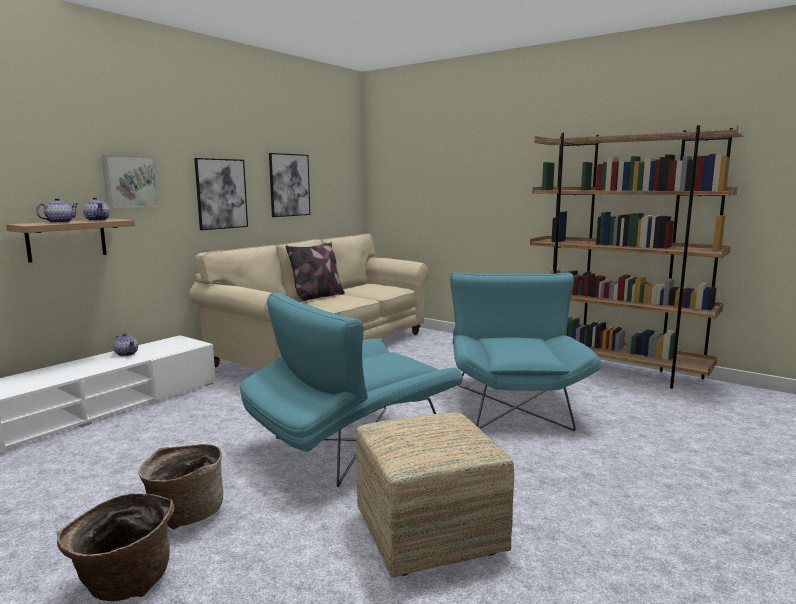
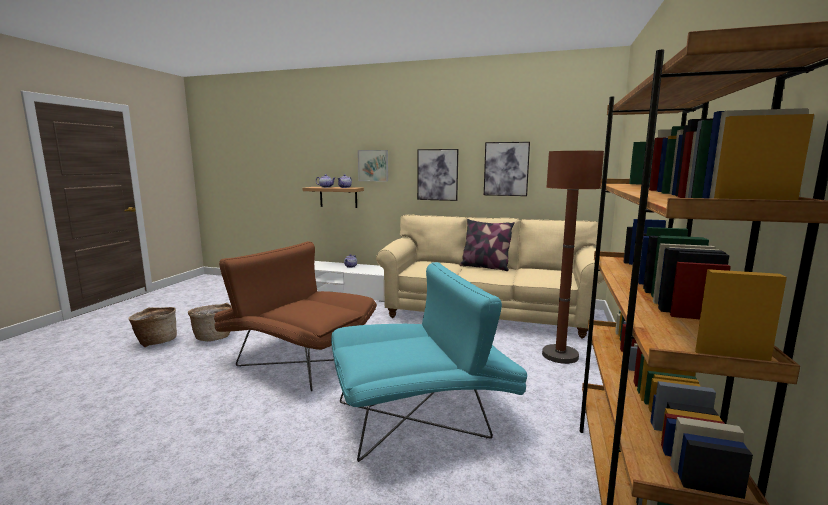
camera: 70 degrees right, 0 degrees up
(350, 446) = (297, 358): turquoise armchair -> brown armchair
(427, 533) = (172, 404): ottoman -> none
(440, 346) = (560, 355): none -> brown floor lamp

